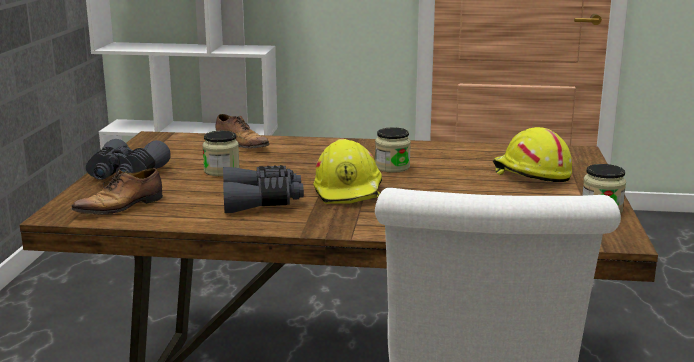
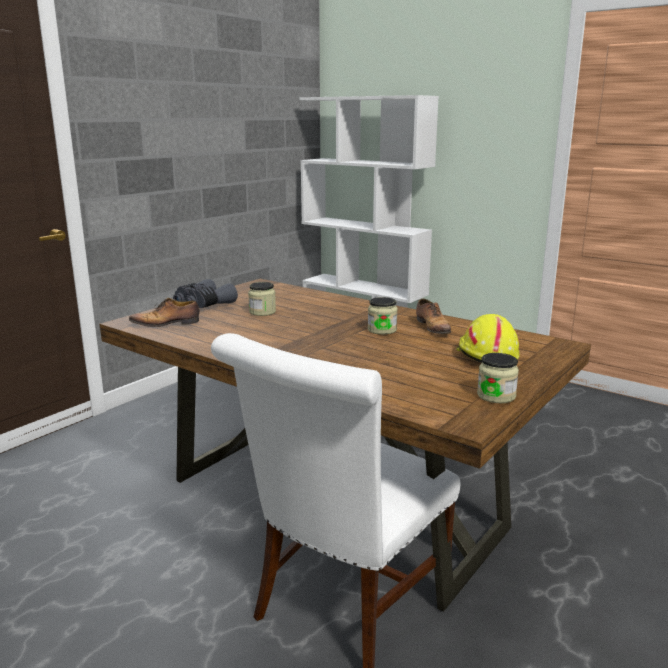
camera: 30 degrees right, 0 degrees up
(242, 144) = (306, 296): shoe -> shoe (433, 327)
(262, 202) = (251, 337): grey binoculars -> none
(349, 191) = (321, 341): yellow hard hat -> none

